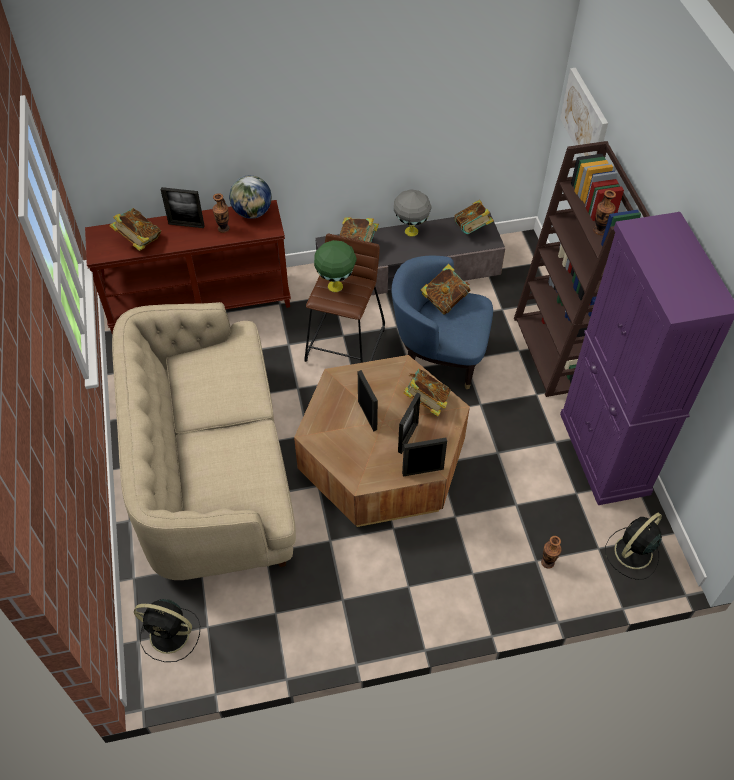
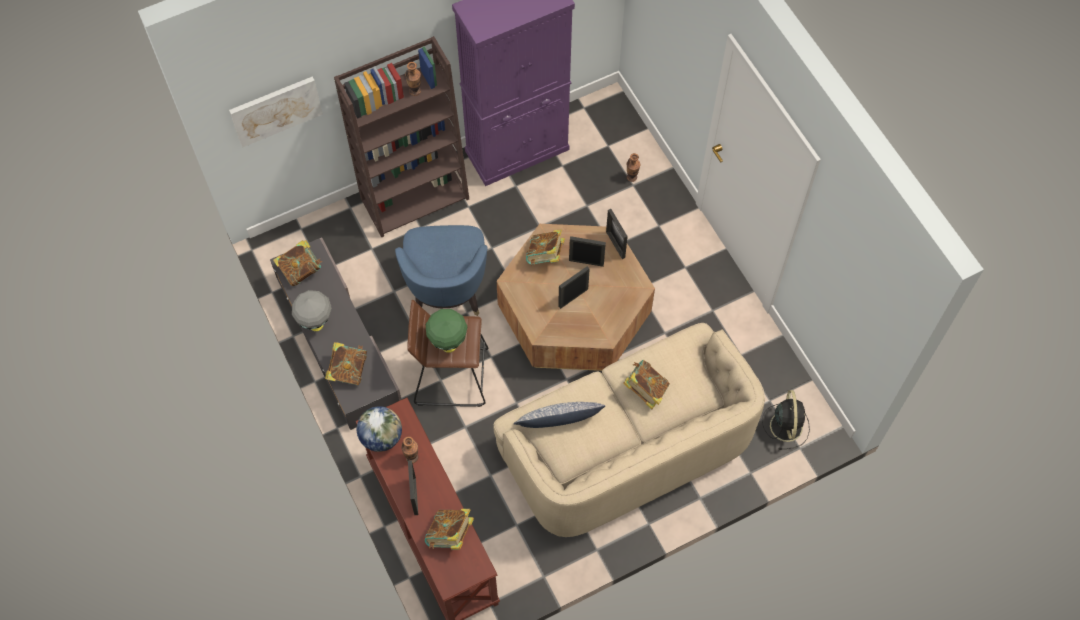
camera: 105 degrees left, 10 degrees up
(227, 365) = (559, 421): none -> pillow
(444, 300) = (422, 264): book -> book (645, 390)
(632, 553) = (605, 123): black fan -> none

